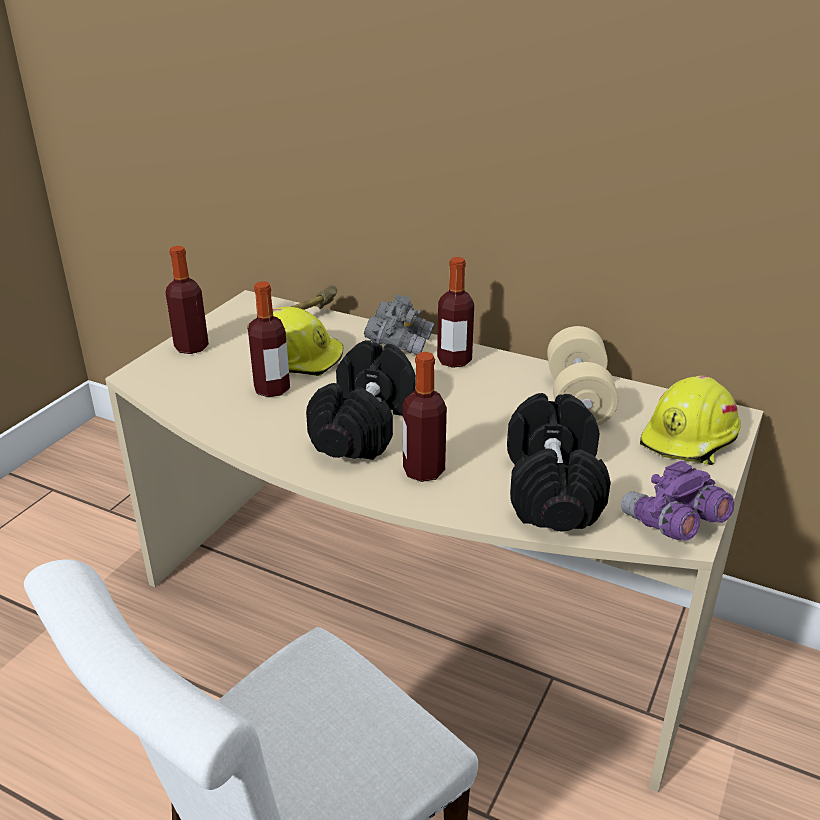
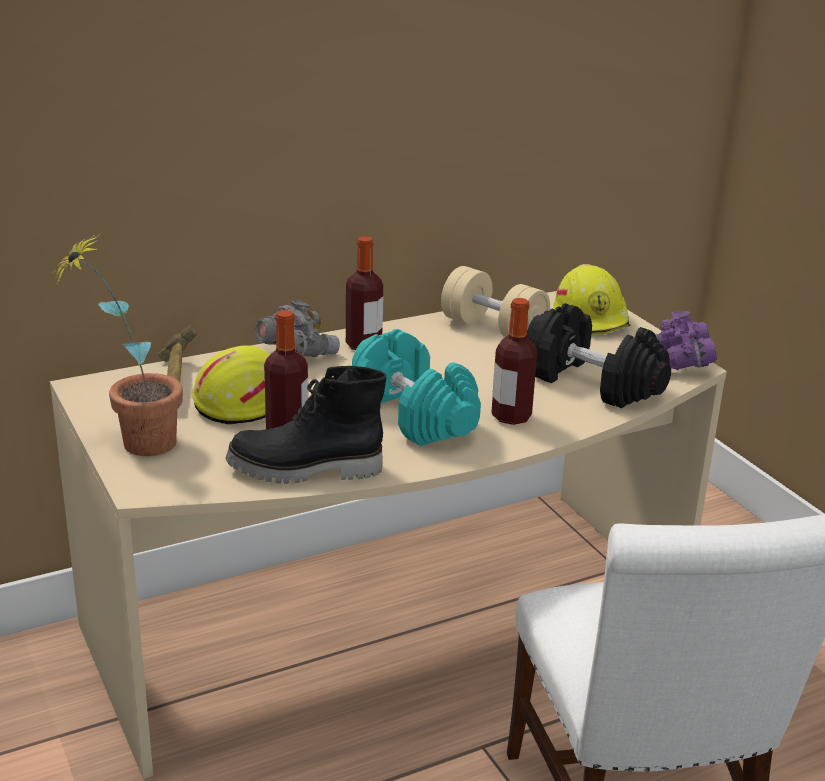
camera: 55 degrees left, 5 degrees down
(191, 347) = (132, 444): bottle -> potted plant
(223, 418) = (305, 470): none -> black boot
(364, 427) = (414, 416): black dumbbell -> turquoise dumbbell

